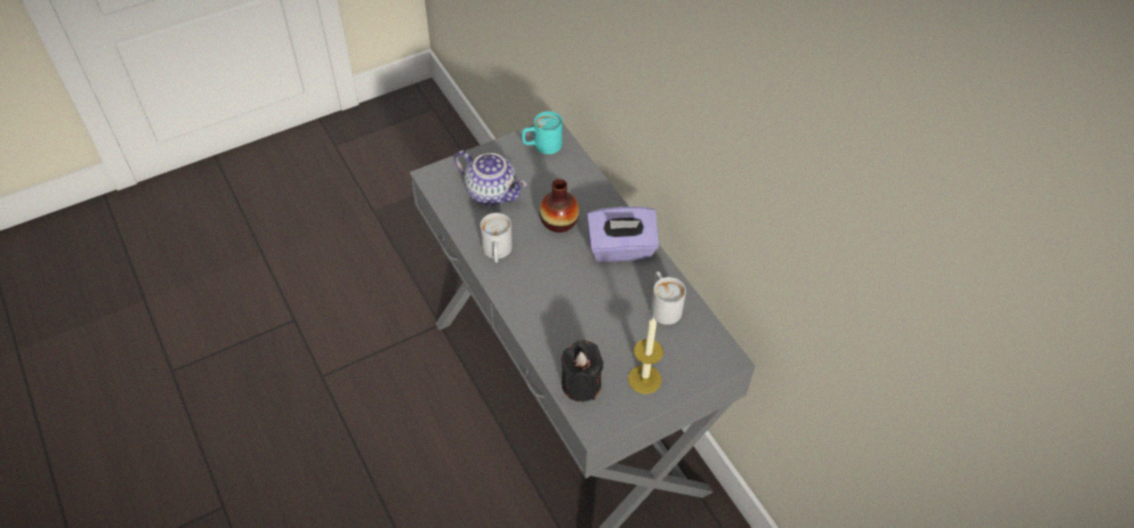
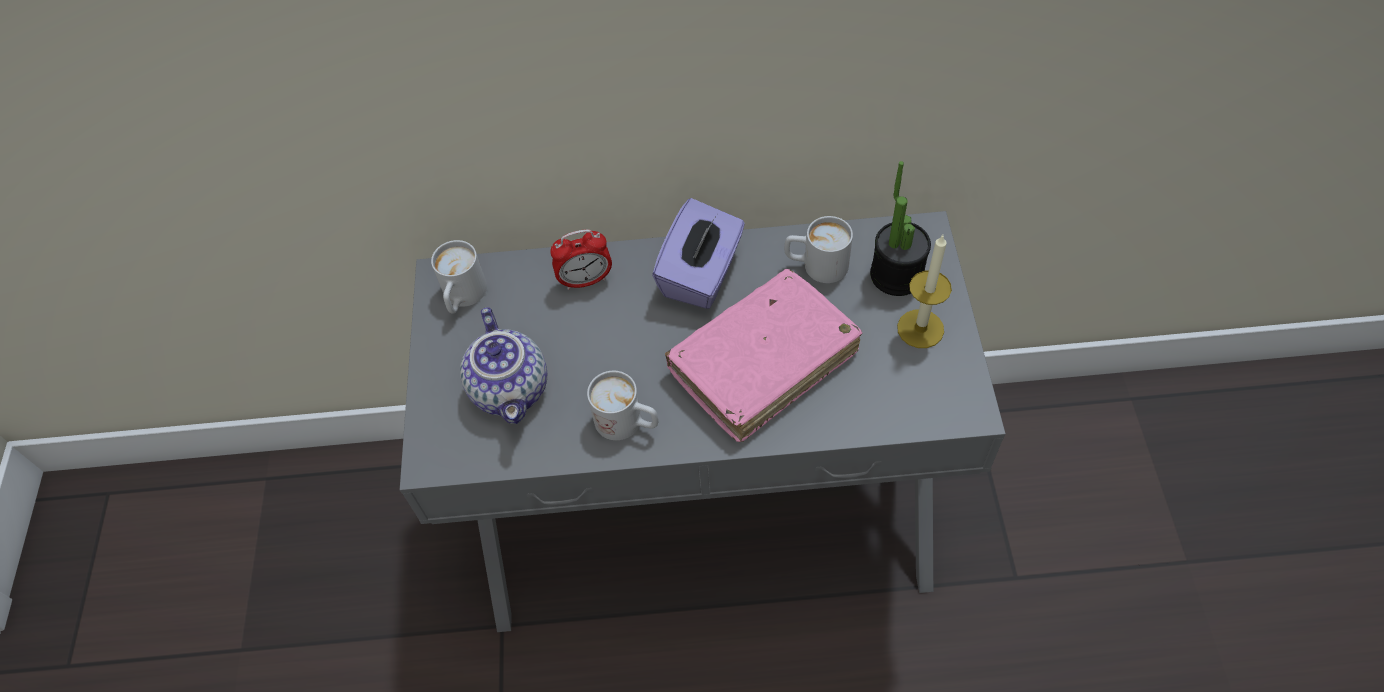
camera: 60 degrees left, 5 degrees up
(492, 192) = (512, 389): teapot -> teapot turned 105 degrees clockwise
(541, 146) = (463, 297): turquoise mug -> white mug
(559, 221) = (614, 327): vase -> none
(573, 303) = (763, 362): none -> pink book
(581, 384) = (900, 402): black candle -> none
(585, 195) = (585, 280): none -> alarm clock
(681, 353) = (896, 275): none -> potted plant

